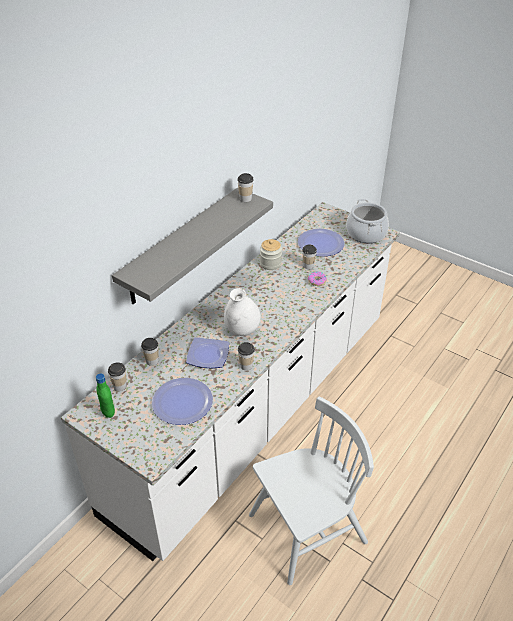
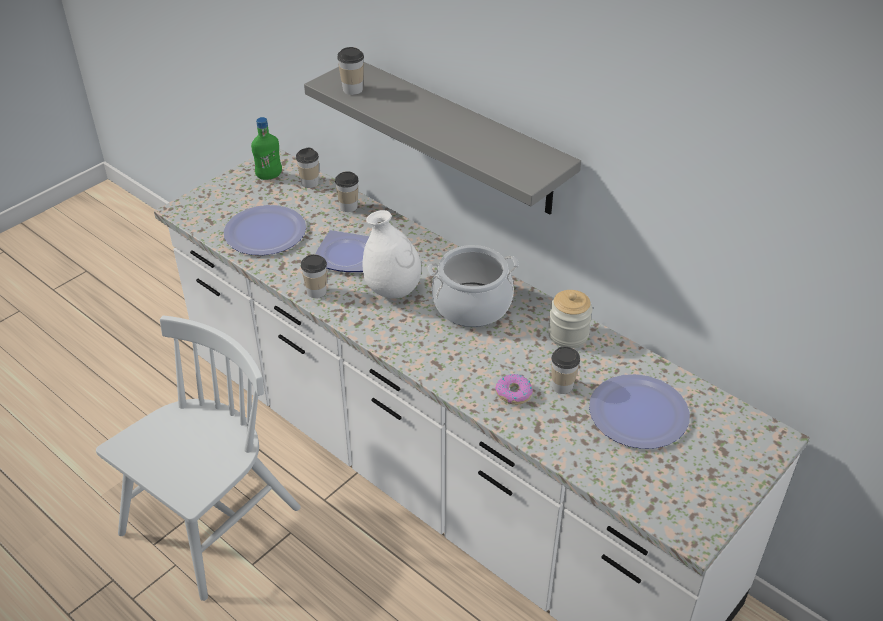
camera: 95 degrees right, 0 degrees up
(245, 198) = (540, 166): cup -> cup (352, 89)
(307, 529) = (210, 522): white chair -> white chair turned 120 degrees counterclockwise
(366, 233) = (684, 496): cooking pot -> cooking pot (471, 305)

